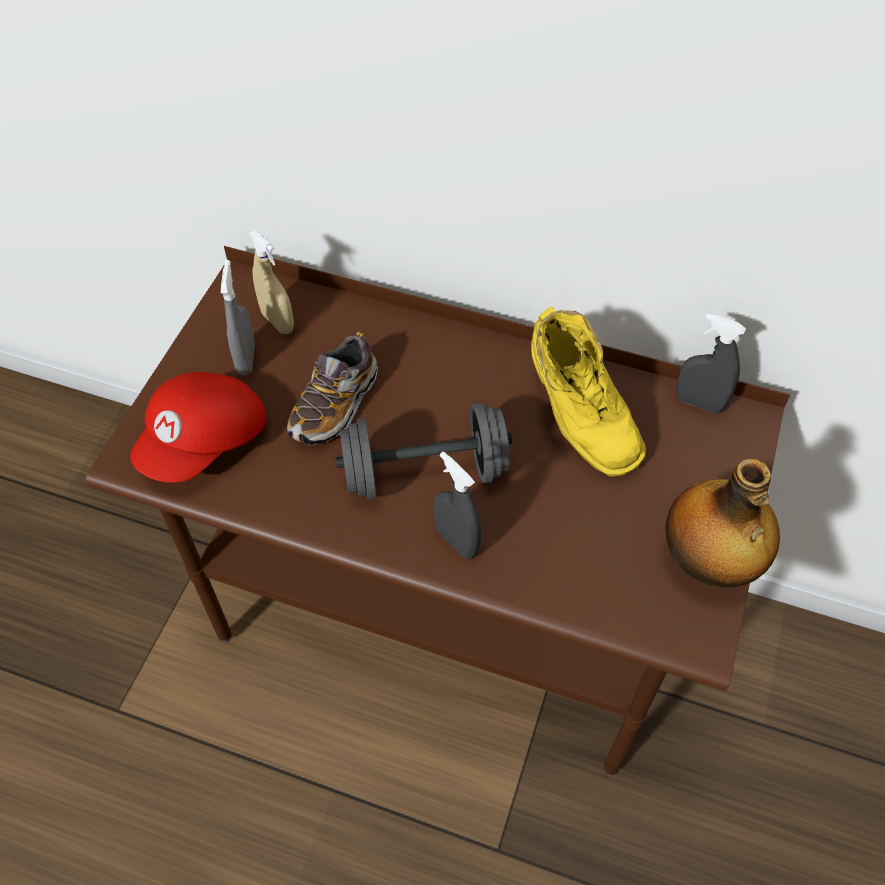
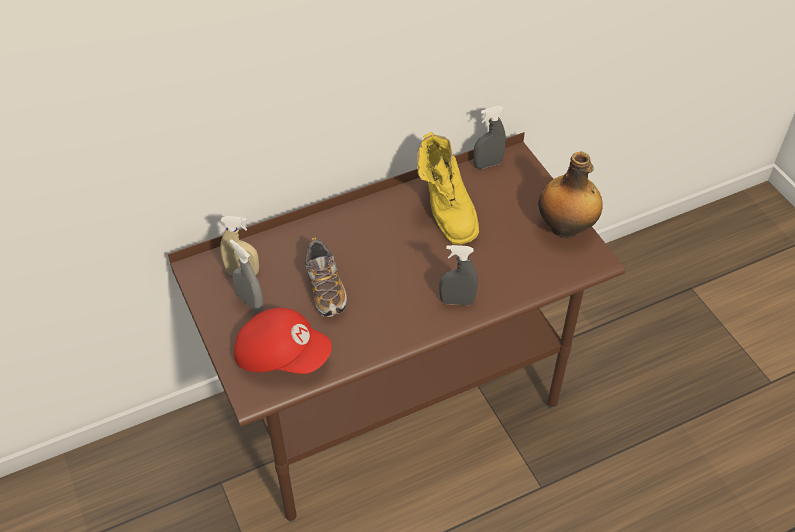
camera: 45 degrees left, 5 degrees down
(206, 442) = (282, 354): red cap -> red cap turned 60 degrees counterclockwise
(424, 472) = (406, 284): grey dumbbell -> none
(576, 421) = (446, 211): yellow boot -> yellow boot turned 60 degrees clockwise

